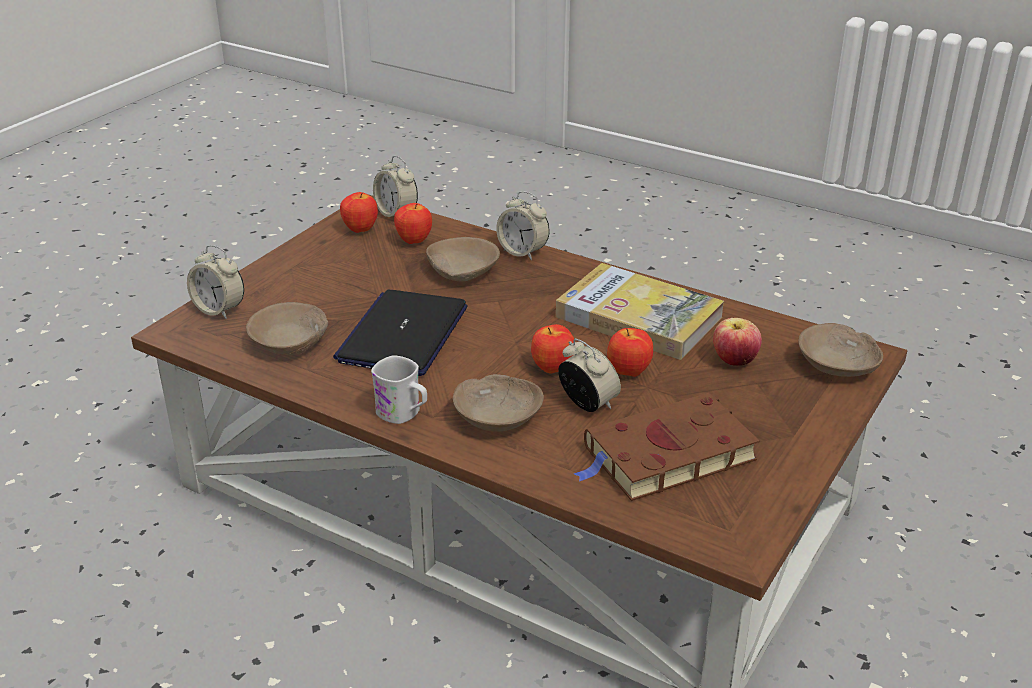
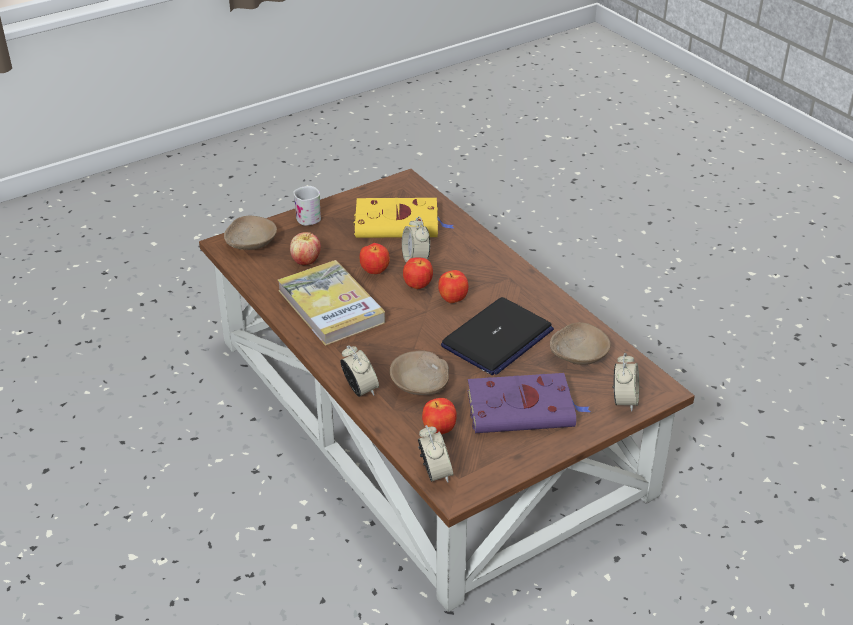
camera: 155 degrees left, 5 degrees up
(219, 310) = (624, 400): alarm clock -> alarm clock turned 45 degrees clockwise
(334, 276) = (523, 409): none -> purple book
(360, 230) = (478, 461): apple -> apple (453, 300)
(404, 414) = (525, 283): white mug -> white mug (306, 216)
(497, 417) = (472, 267): beige bowl -> none
(665, 456) = (399, 224): brown book -> yellow book

